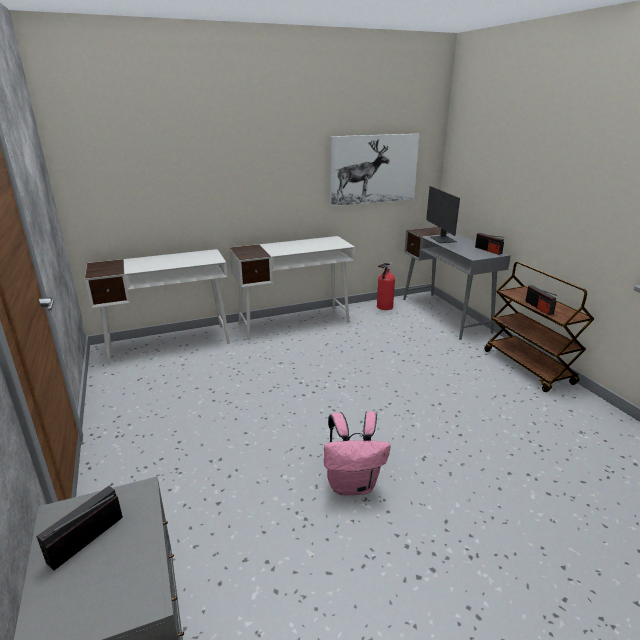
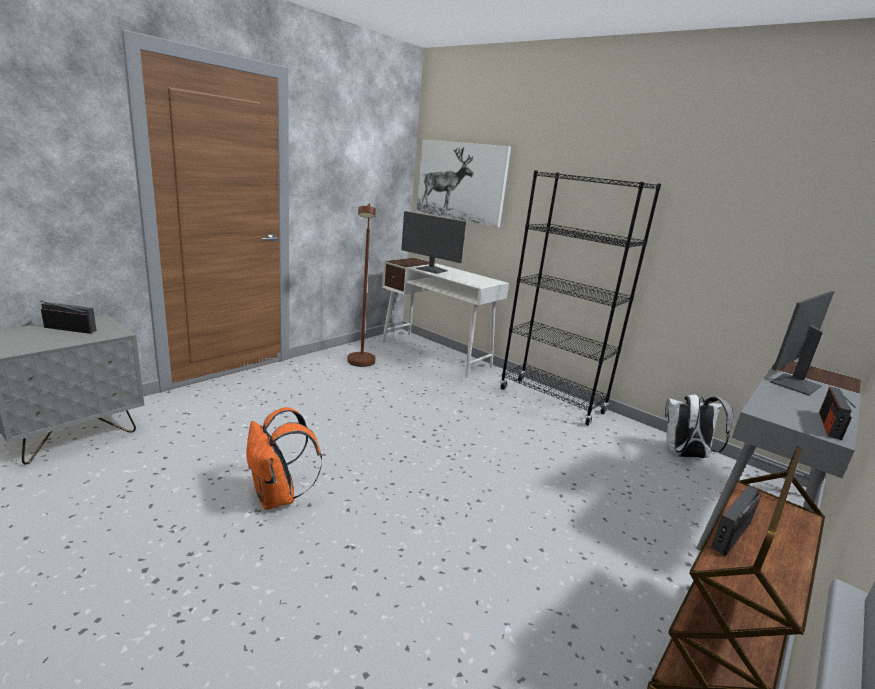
camera: 60 degrees right, 5 degrees down
(147, 266) = (431, 270): none -> monitor
(148, 390) = (360, 364): none -> brown floor lamp
(294, 322) = (551, 401): white desk -> black bookcase
(353, 484) = (278, 497): pink backpack -> orange backpack
(373, 169) = (743, 242): picture -> picture (460, 181)
(384, 307) = (685, 455): fire extinguisher -> white backpack

